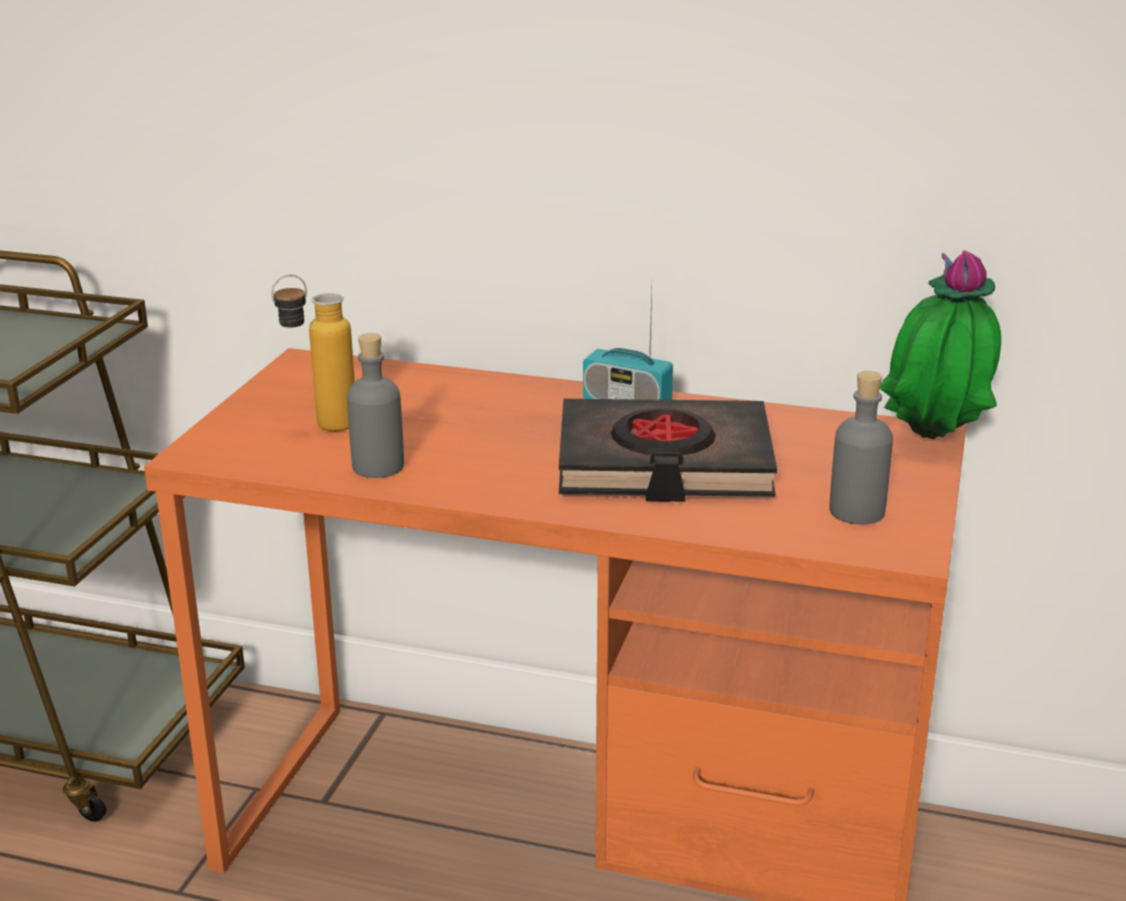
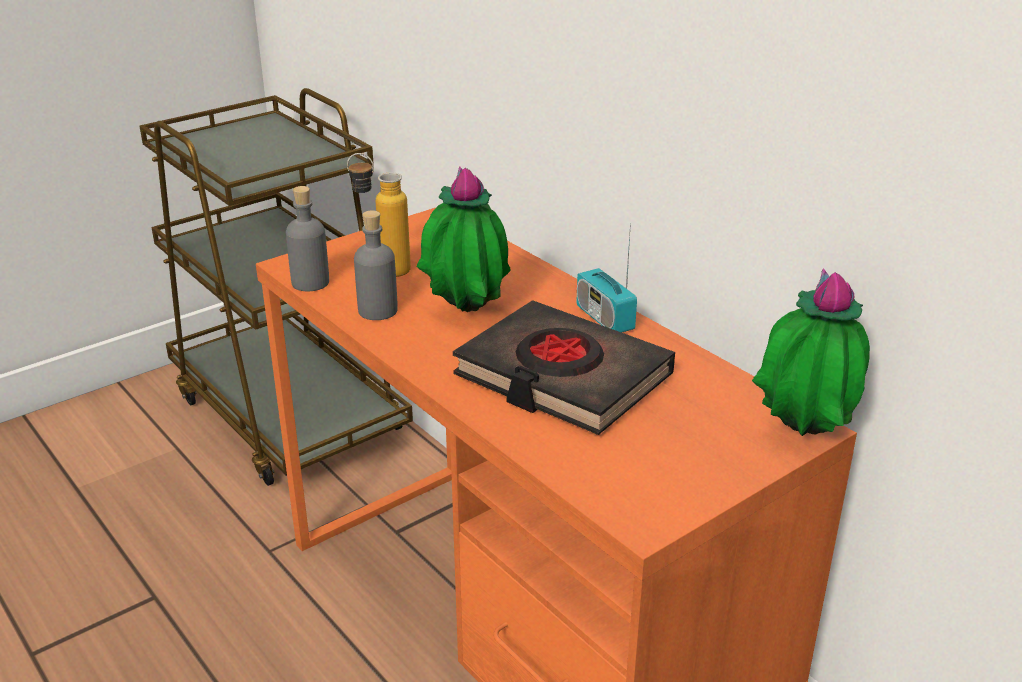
camera: 35 degrees right, 5 degrees up
(481, 441) = (465, 315): none -> potted plant
(857, 511) = (650, 472): grey bottle -> grey bottle (310, 282)

